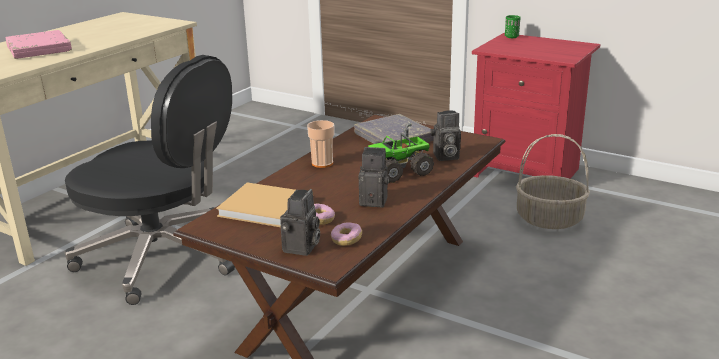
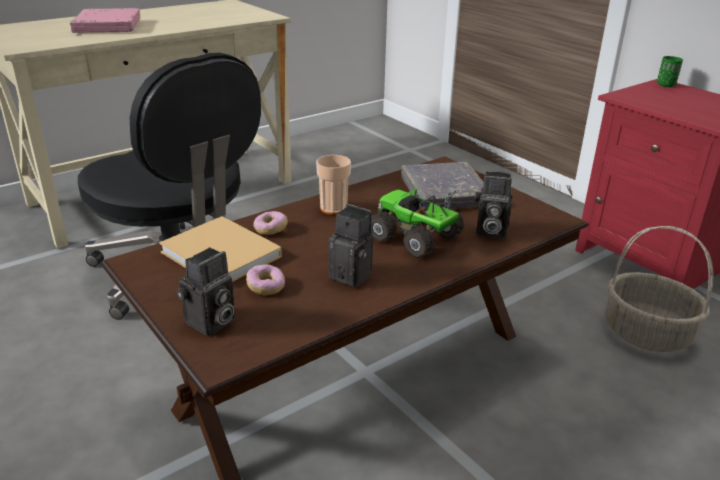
camera: 20 degrees right, 5 degrees up
(346, 240) = (272, 326): donut -> donut (271, 229)
(398, 170) = (416, 238): toy truck -> toy truck turned 45 degrees clockwise

